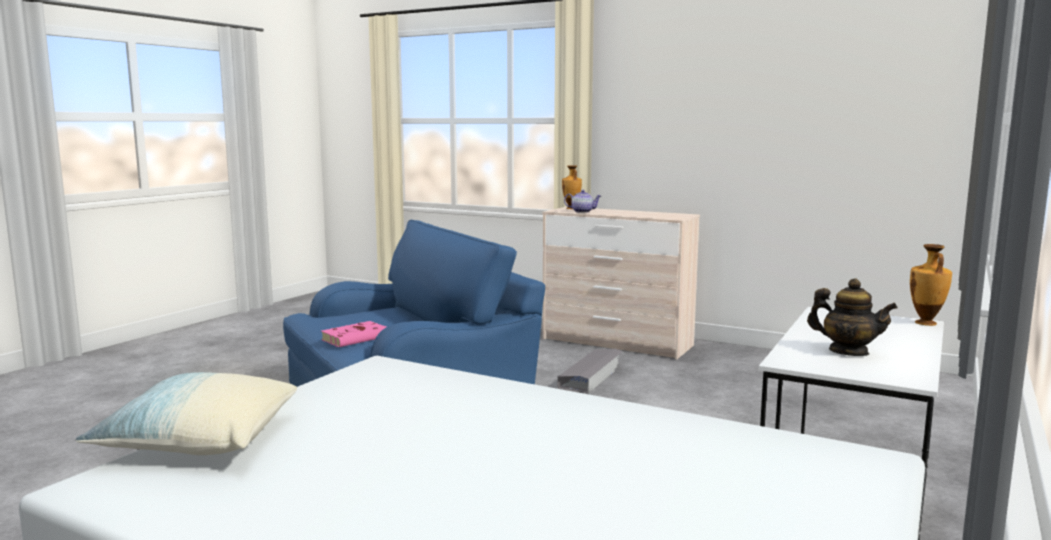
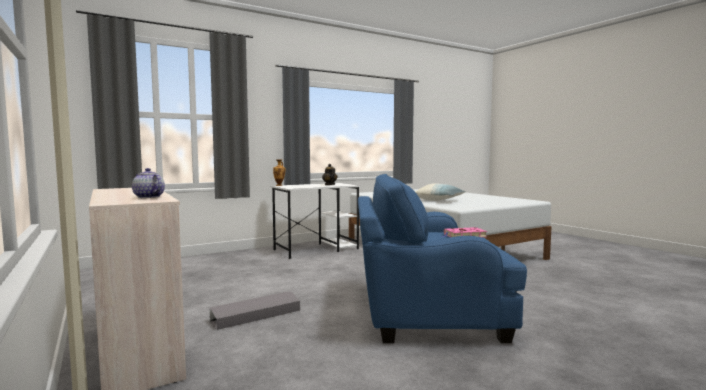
camera: 150 degrees left, 5 degrees down
(199, 441) = (515, 202): pillow -> pillow (439, 200)
(571, 208) = (119, 201): vase -> none

